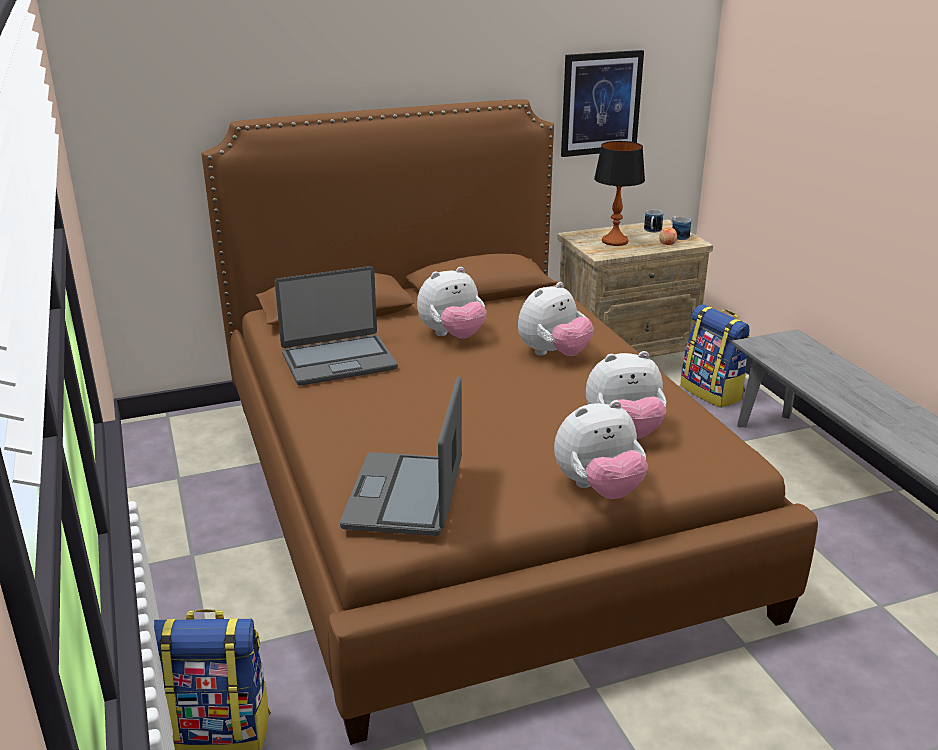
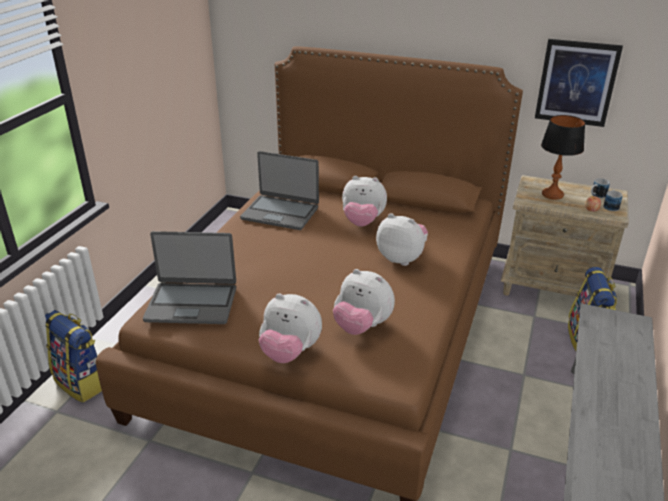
camera: 40 degrees right, 5 degrees up
(406, 495) = (192, 303): laptop -> laptop turned 135 degrees counterclockwise
(553, 354) = (401, 258): plush toy -> plush toy turned 150 degrees counterclockwise

